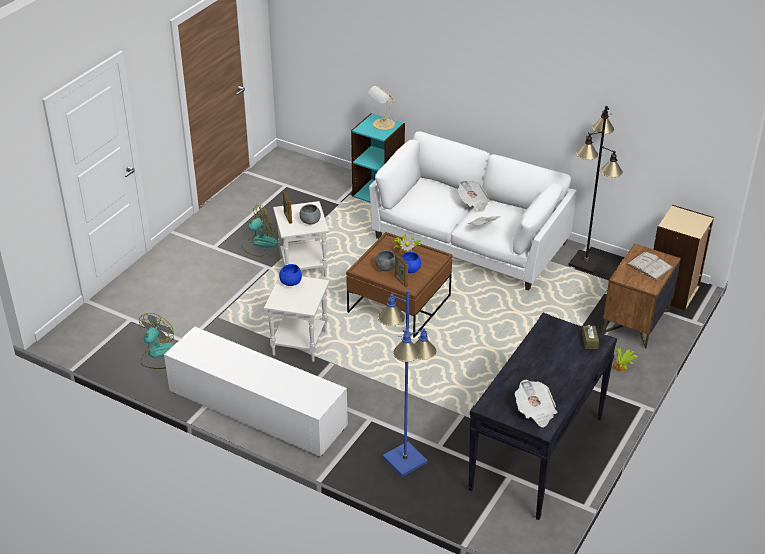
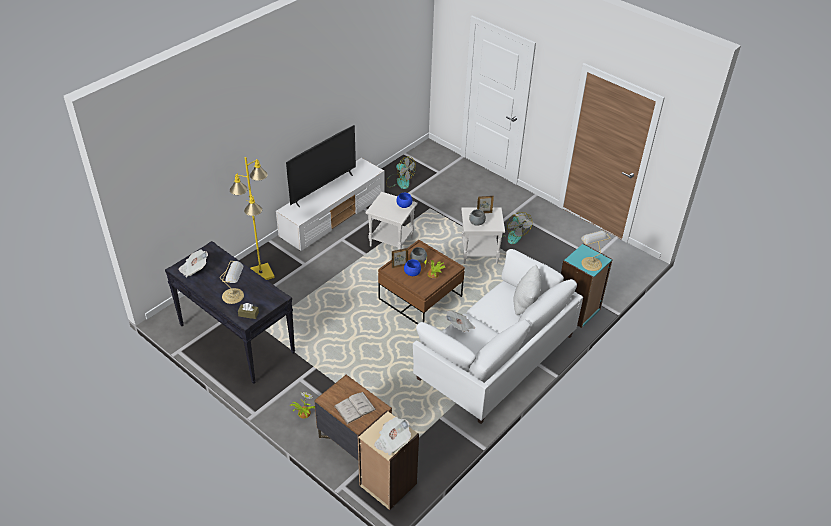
camera: 100 degrees right, 5 degrees up
(252, 380) = (323, 188): none -> television
(405, 459) = (261, 274): blue floor lamp -> yellow floor lamp
(432, 187) = (526, 306): none -> white pillow
(473, 203) = (498, 328): newspaper -> newspaper (392, 442)
(565, 361) = (234, 296): none -> table lamp
(586, 262) = (447, 431): black floor lamp -> none

